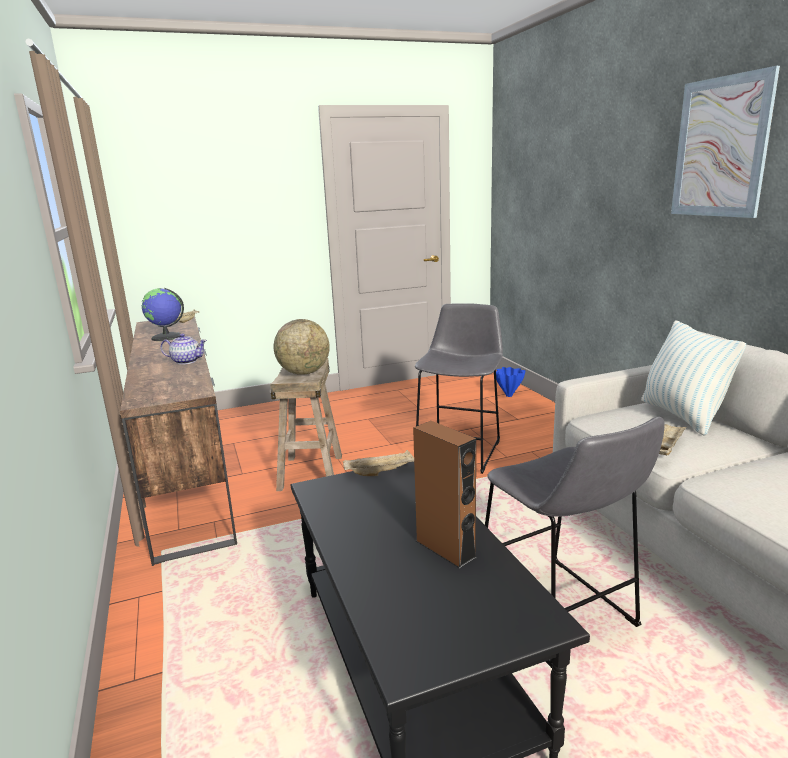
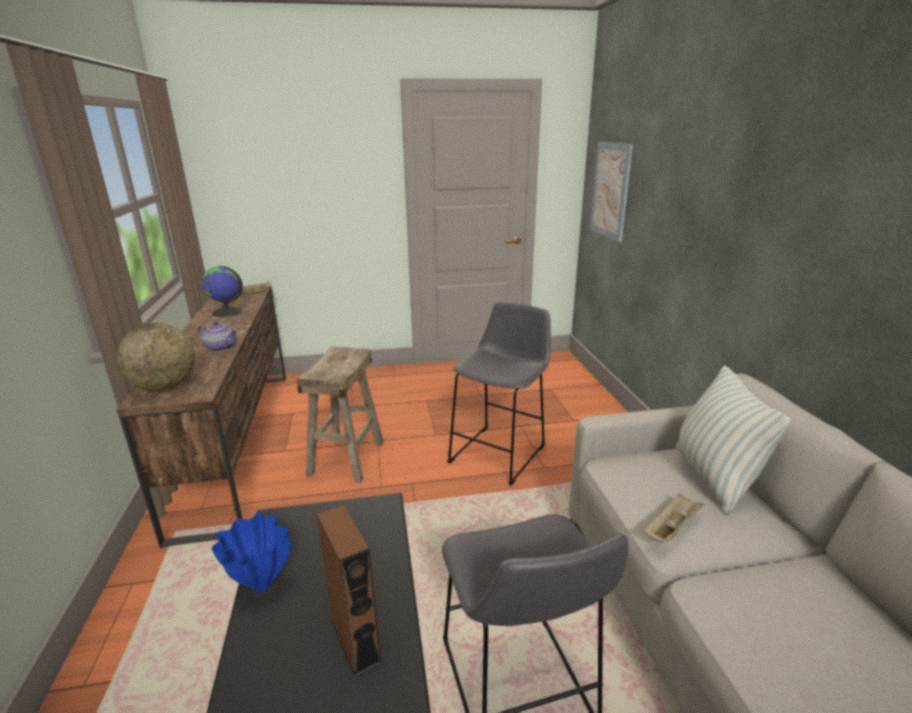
camera: 10 degrees right, 5 degrees up
(304, 373) = (337, 366): globe -> globe (165, 387)
(381, 472) = (350, 509): beige tray -> none
(508, 395) = (575, 389): blue vase -> blue vase (261, 586)
(720, 148) = (812, 161): picture -> picture (610, 190)

